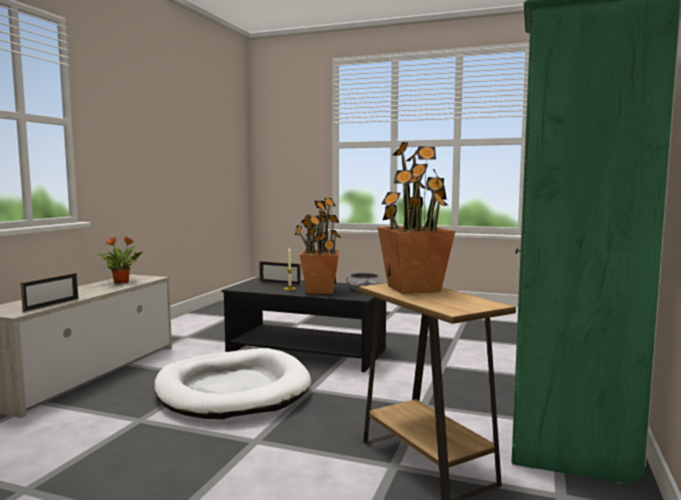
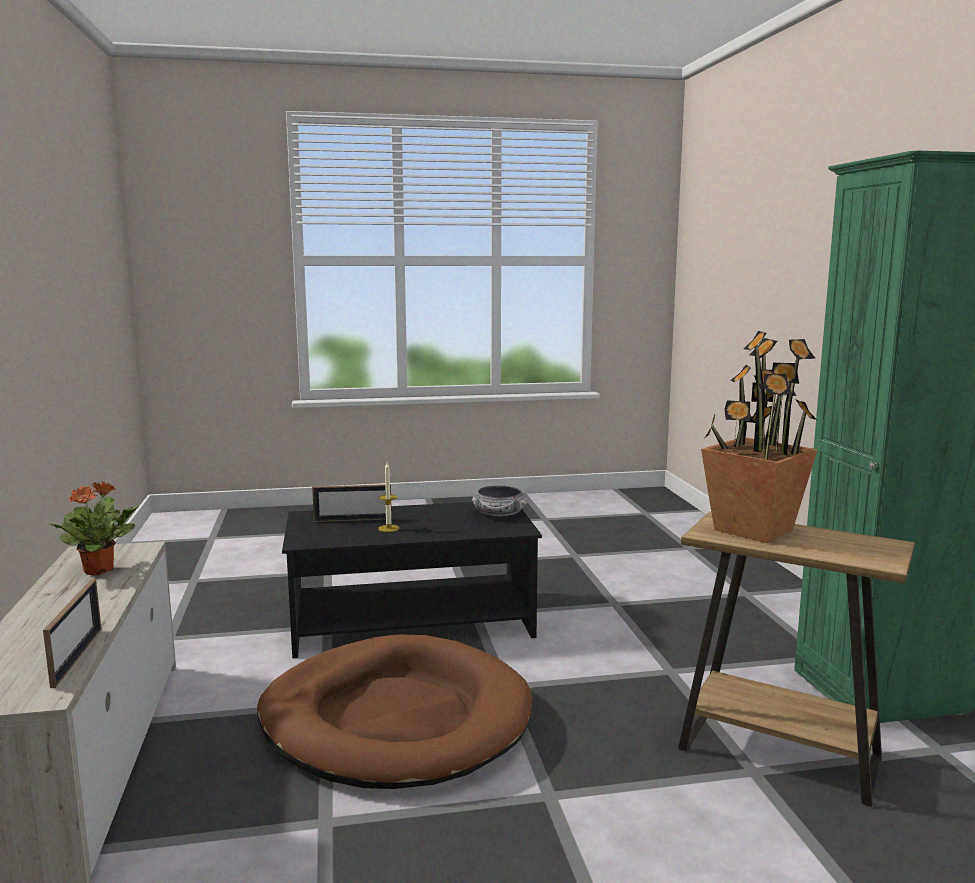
camera: 30 degrees left, 5 degrees up
(233, 390) = (395, 719): white dog bed -> brown dog bed
(319, 291) = (441, 525): potted plant -> none

